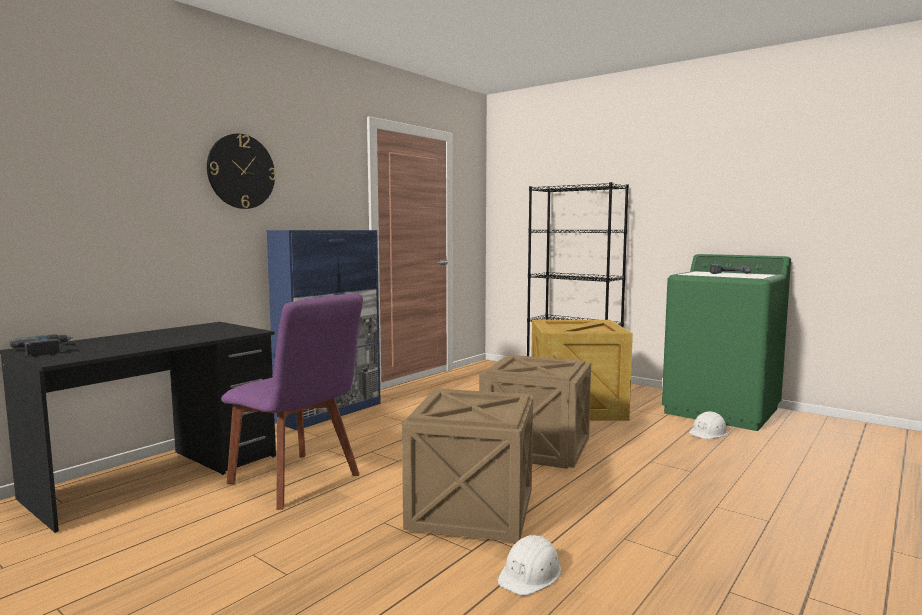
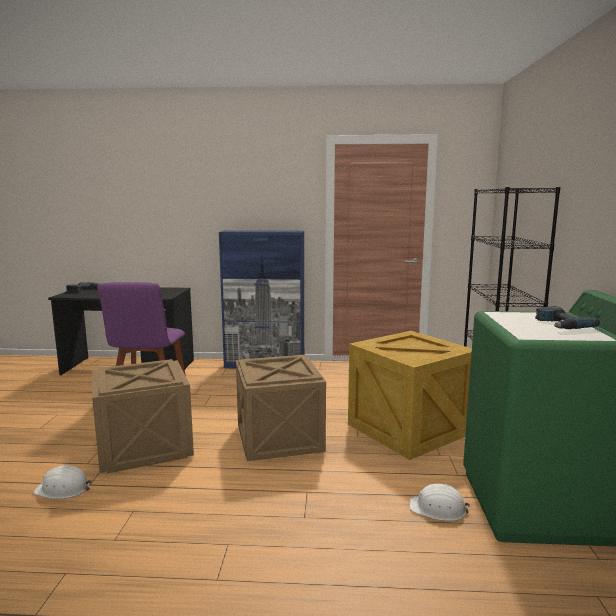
camera: 55 degrees right, 5 degrees up
(241, 171) = (210, 191): wall clock -> none

